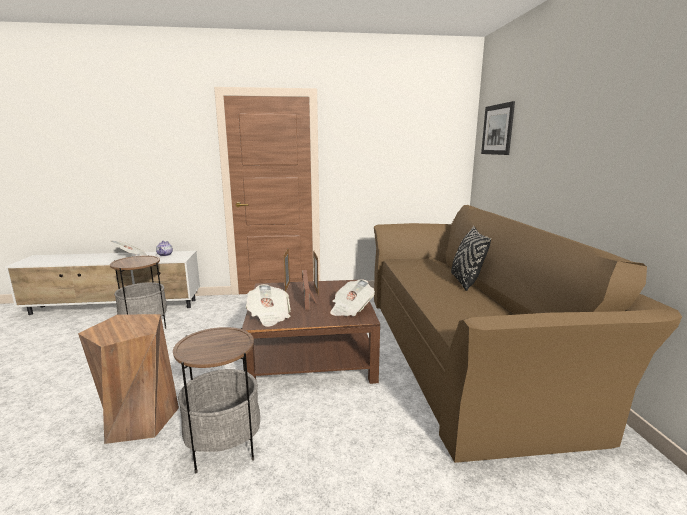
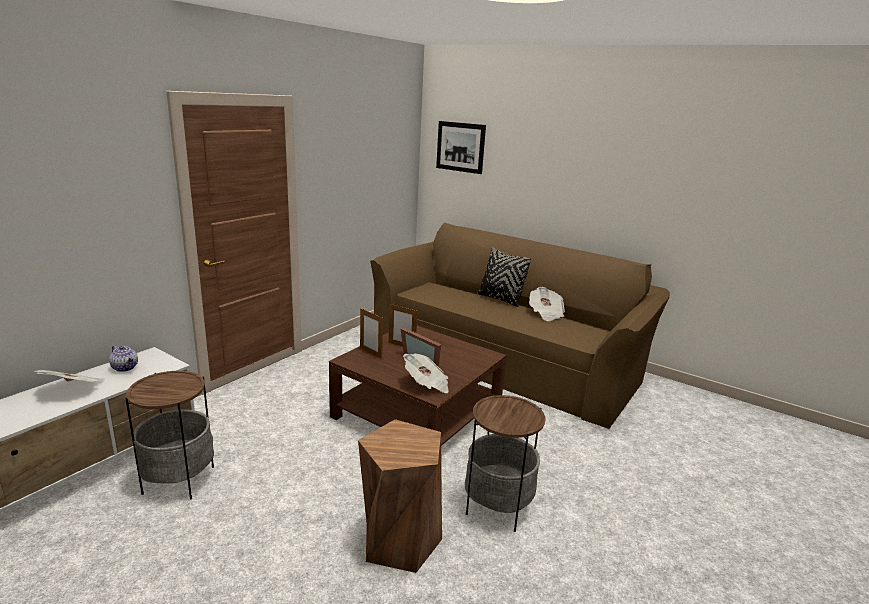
camera: 50 degrees left, 5 degrees up
(350, 309) = (466, 352): newspaper -> newspaper (545, 314)

